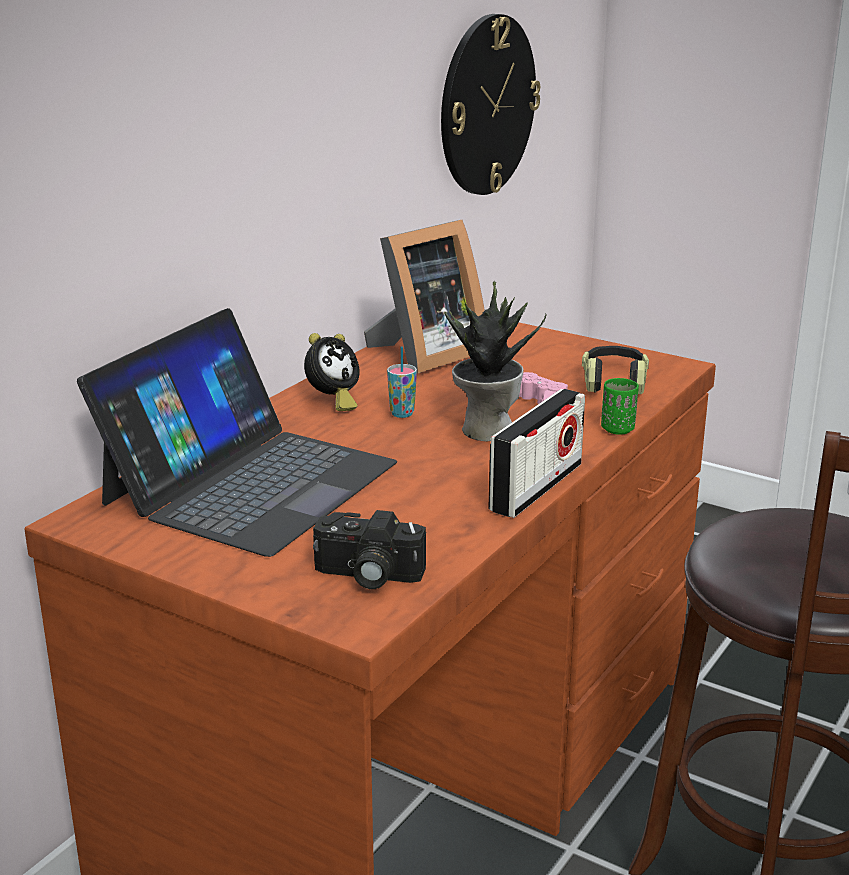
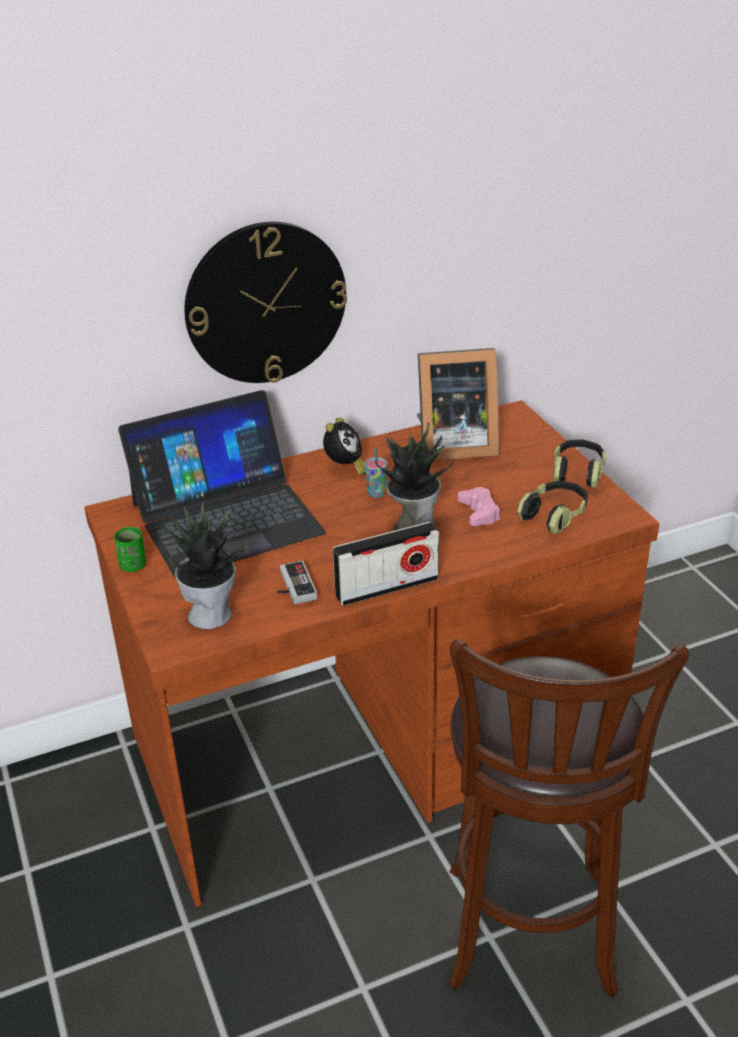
camera: 35 degrees right, 10 degrees up
(332, 402) = (345, 468): alarm clock -> alarm clock turned 60 degrees counterclockwise
(366, 575) = (211, 613): camera -> potted plant
(429, 519) = (292, 586): none -> game controller
(487, 105) = (602, 241): wall clock -> wall clock (265, 303)
(584, 346) = (578, 472): none -> headphones
(617, 429) = (502, 558): green cup -> green cup (133, 566)

